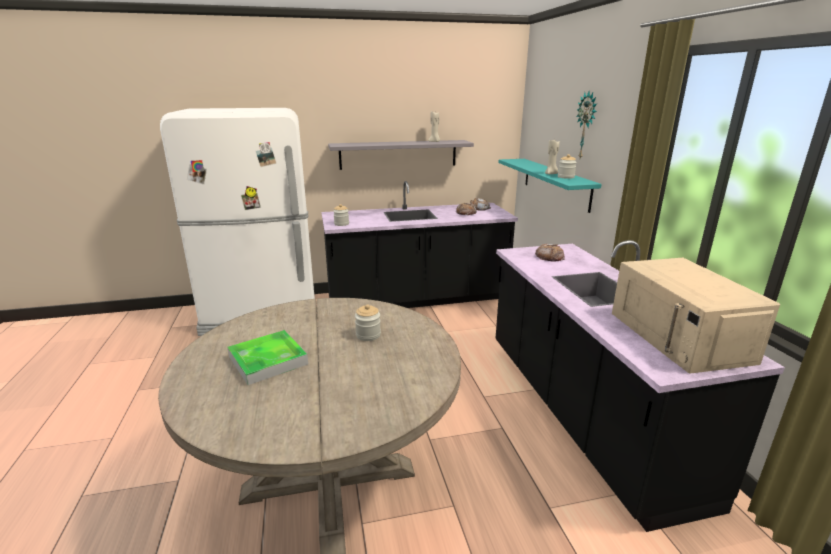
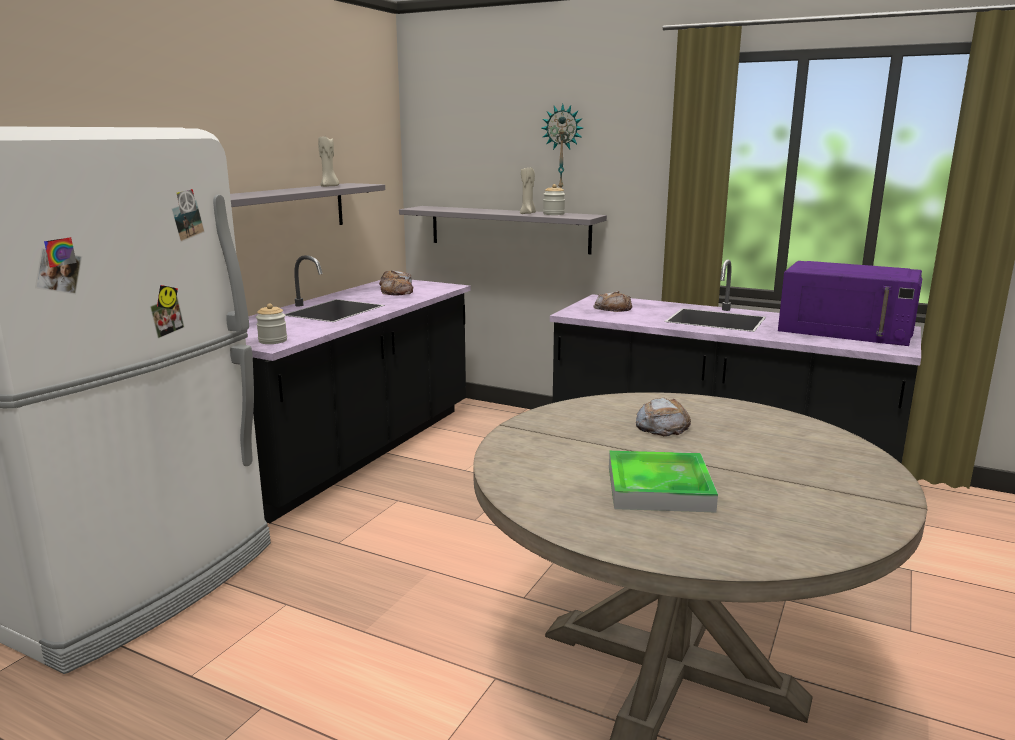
camera: 50 degrees left, 5 degrees down
(368, 335) = (662, 426): jar -> bread
(555, 183) = (509, 229): turquoise shelf -> grey shelf
(680, 337) = (846, 330): beige microwave -> purple microwave

